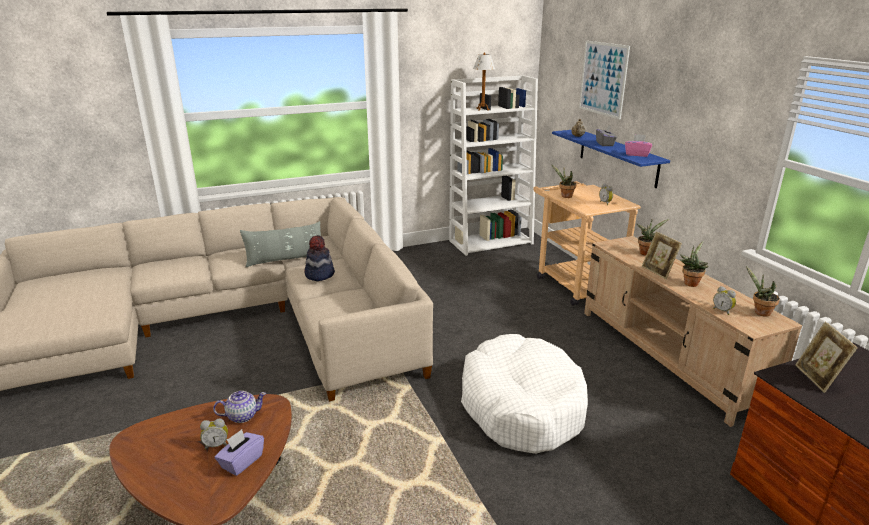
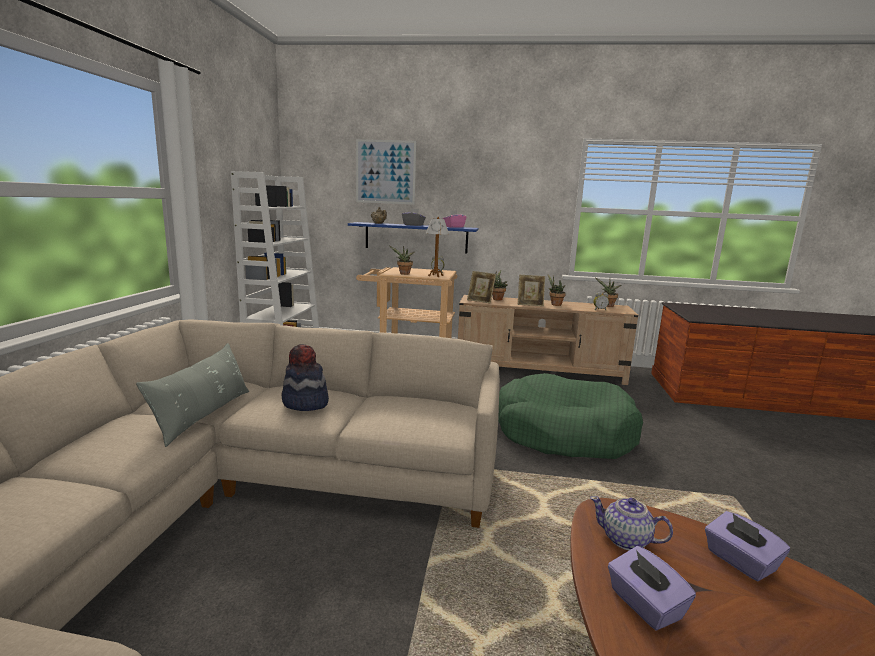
camera: 60 degrees left, 10 degrees down
(184, 428) = (644, 605): none -> purple tissue box
(216, 445) = (697, 577): alarm clock -> none
(242, 416) = (626, 540): teapot -> teapot turned 75 degrees counterclockwise
(482, 109) = (268, 206): table lamp -> table lamp (435, 276)
(521, 406) = (563, 433): white dog bed -> green dog bed
(817, 378) = (701, 315): picture frame -> picture frame (480, 301)

